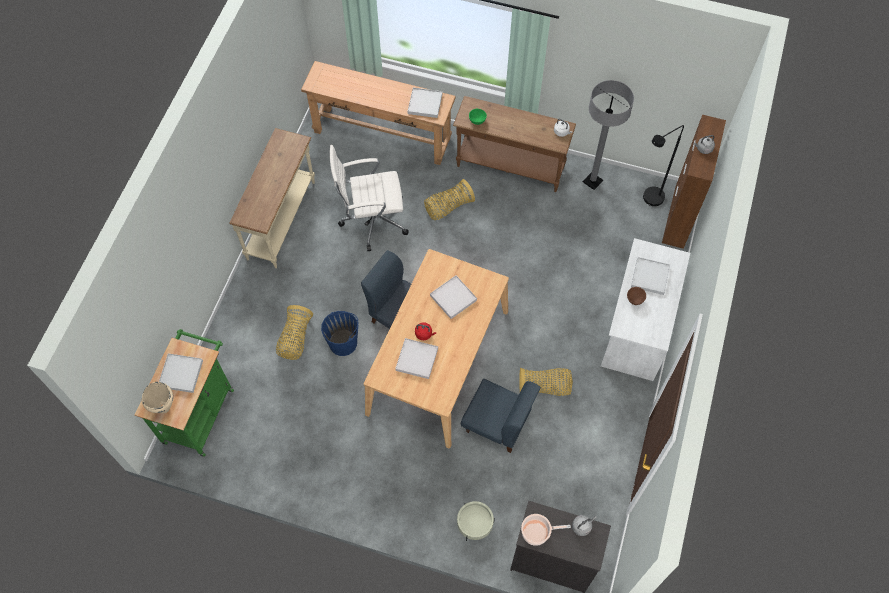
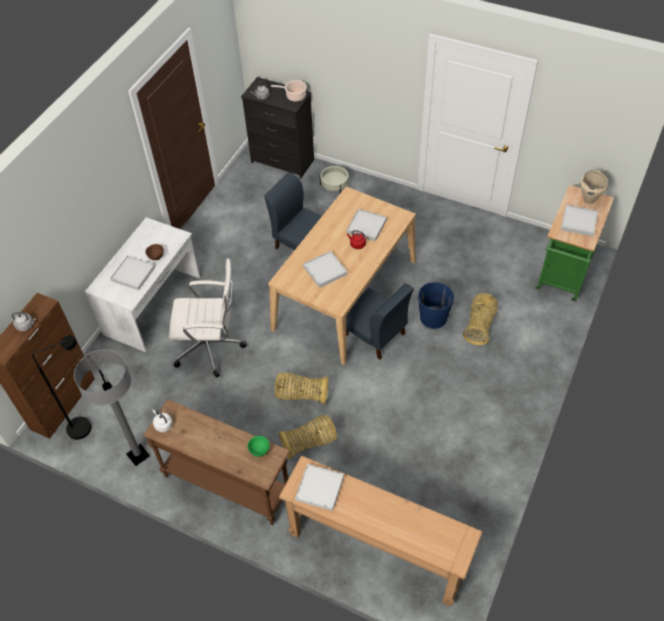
camera: 170 degrees left, 10 degrees down
(282, 220) = (500, 448): beige console table -> none
(372, 220) = (397, 437): white office chair -> white office chair (211, 347)
(545, 387) = (254, 266): basket -> basket (301, 395)

